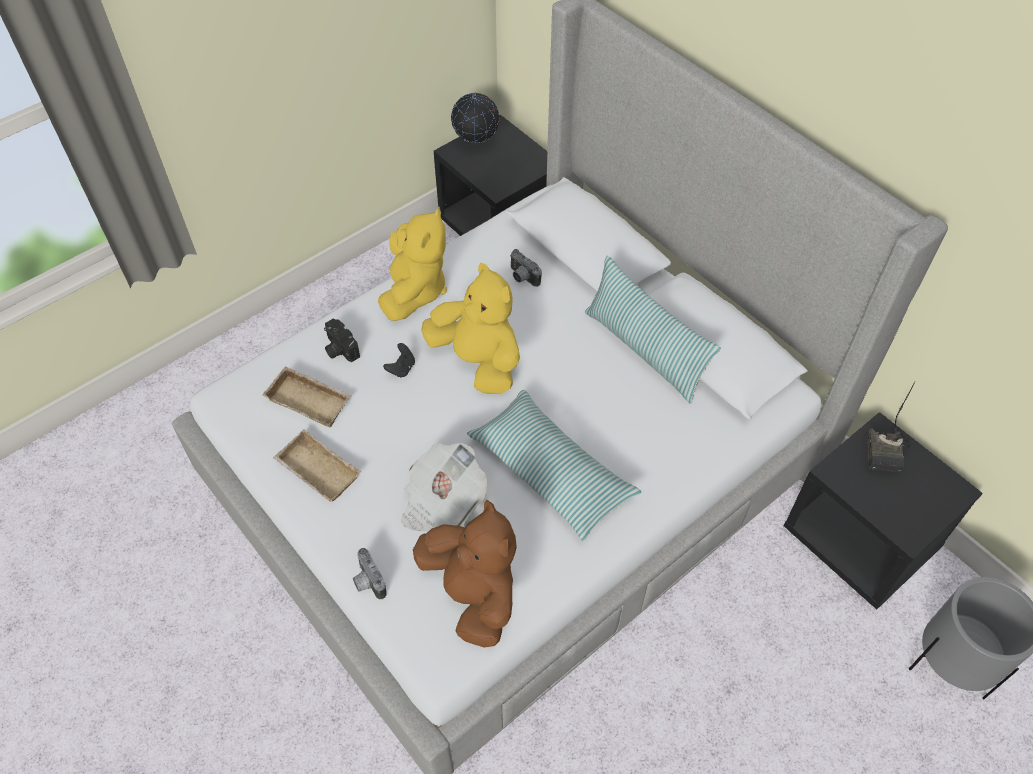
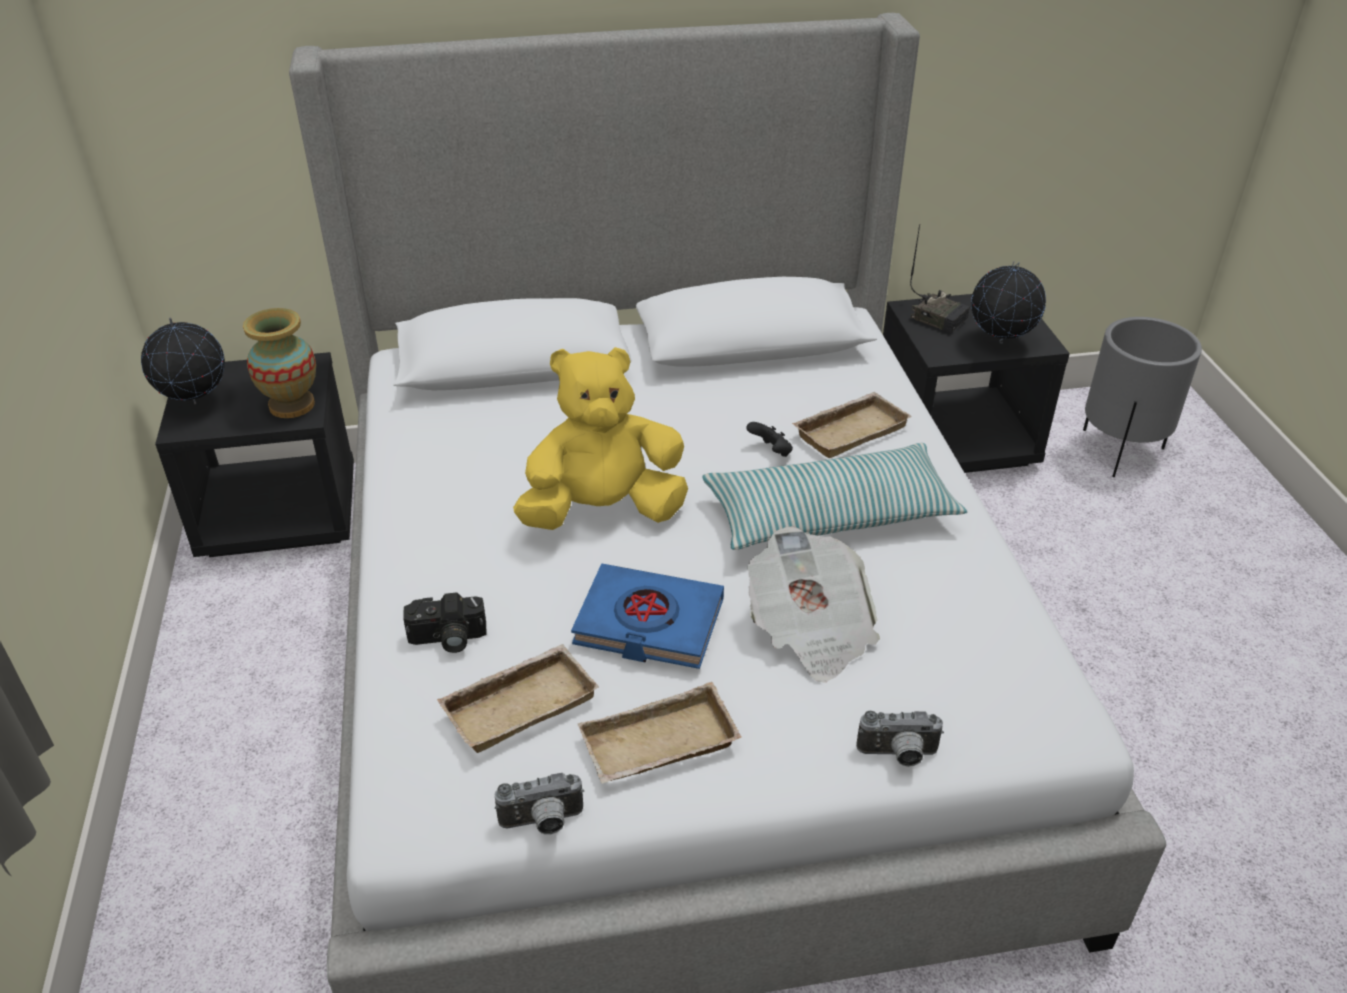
camera: 60 degrees left, 15 degrees down
(397, 425) = (648, 623): none -> blue book
(401, 368) = (549, 585): black game controller -> black game controller (771, 452)
(414, 291) = (421, 525): yellow plush toy -> none
(473, 594) = (976, 653): brown plush toy -> none
(503, 180) = (292, 405): none -> vase
(522, 277) = (503, 426): camera -> camera (542, 823)
(644, 351) = (709, 382): pillow -> none
(649, 447) = (849, 429): none -> beige tray
(886, 505) = (999, 342): none -> globe

